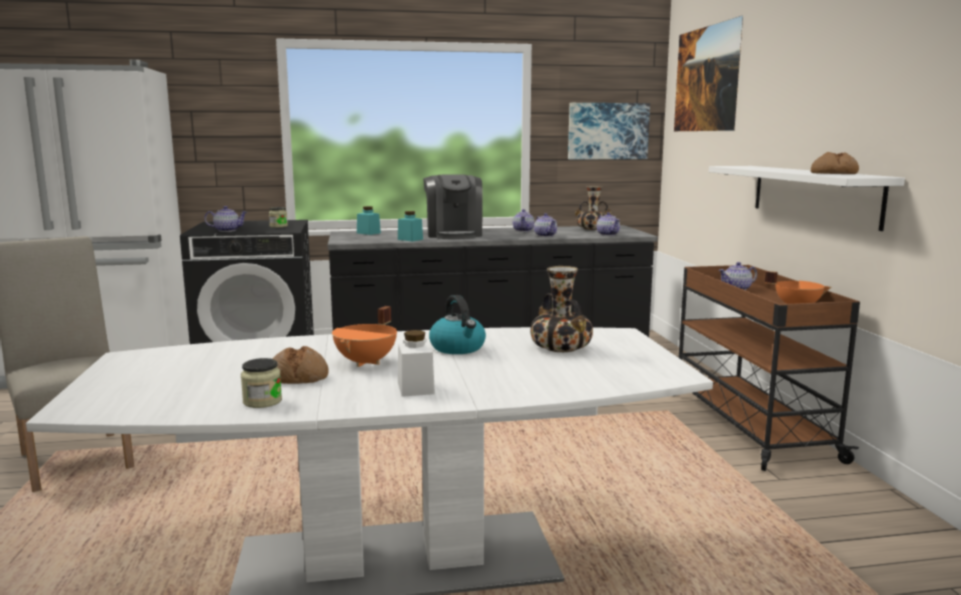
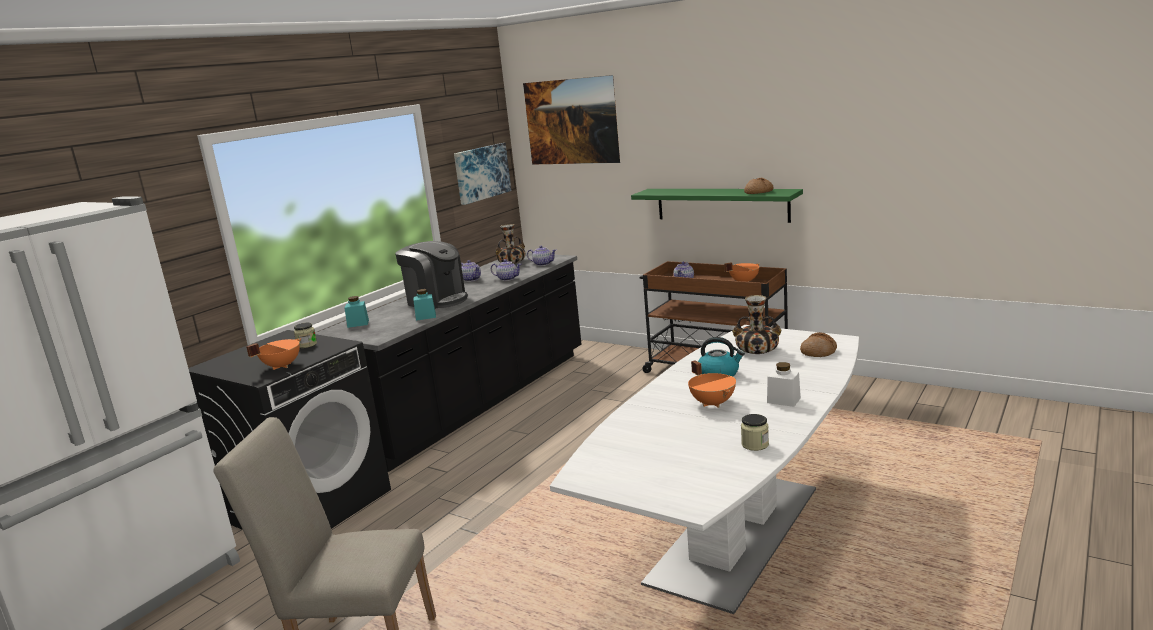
camera: 45 degrees left, 5 degrees up
(227, 230) = (281, 366): teapot -> orange cooking pot
(299, 376) = (716, 427): bread -> bread (818, 352)
(813, 194) = (721, 204): white shelf -> green shelf

